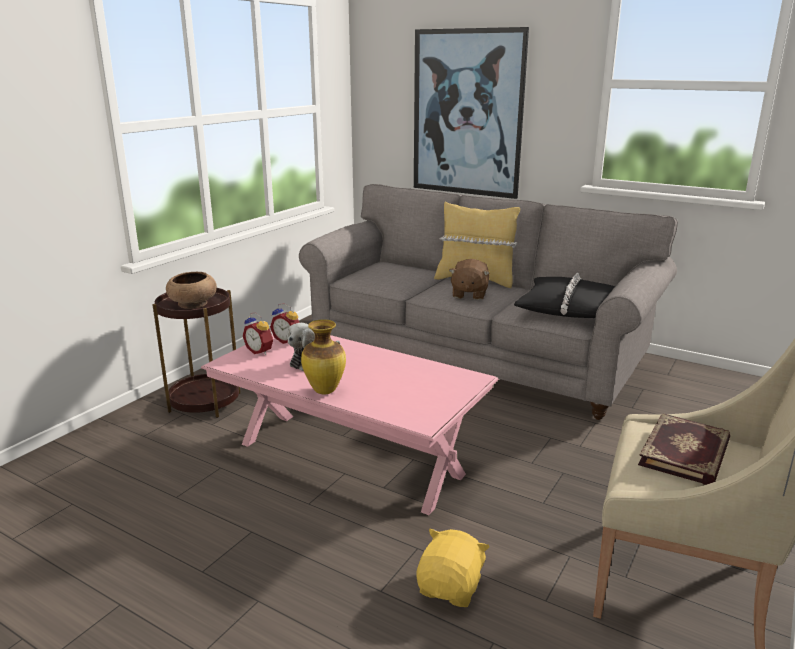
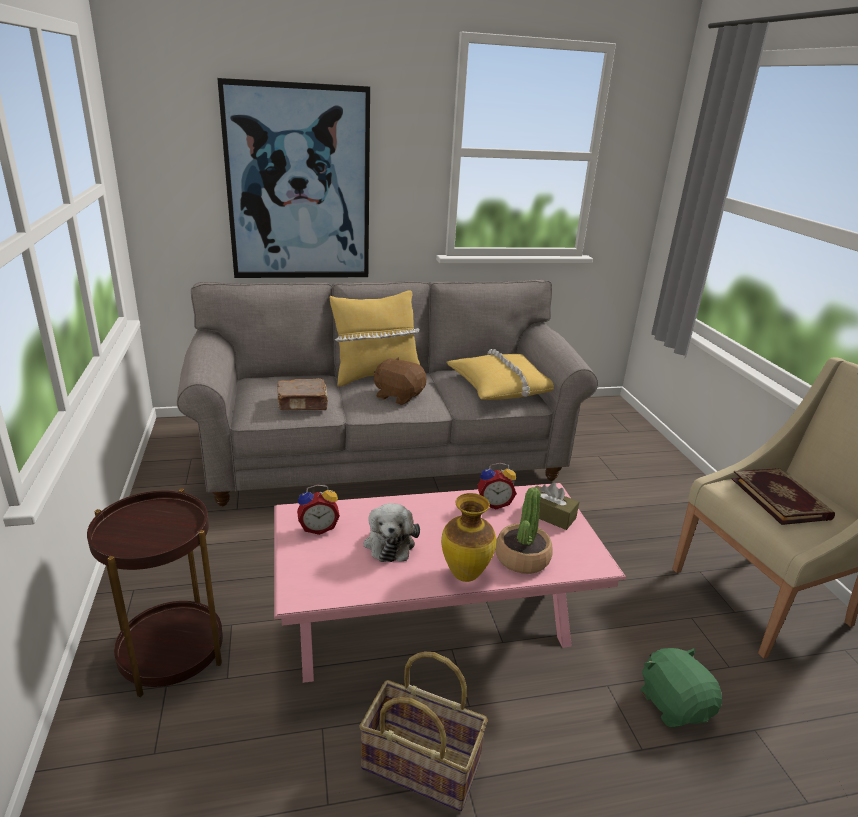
camera: 45 degrees left, 5 degrees up
(193, 304) = (155, 531): brown bowl -> none
(242, 510) = (422, 763): none -> basket
(260, 351) = (313, 557): alarm clock -> alarm clock (494, 503)
(377, 399) = (522, 558): none -> potted plant
(388, 281) = (303, 404): none -> brown book
(446, 388) = (549, 515): none -> brown tissue box
(451, 587) = (674, 704): yellow plush toy -> green plush toy
(469, 294) = (399, 396): brown plush toy -> brown plush toy turned 150 degrees clockwise
(567, 308) = (502, 386): black pillow -> yellow pillow

